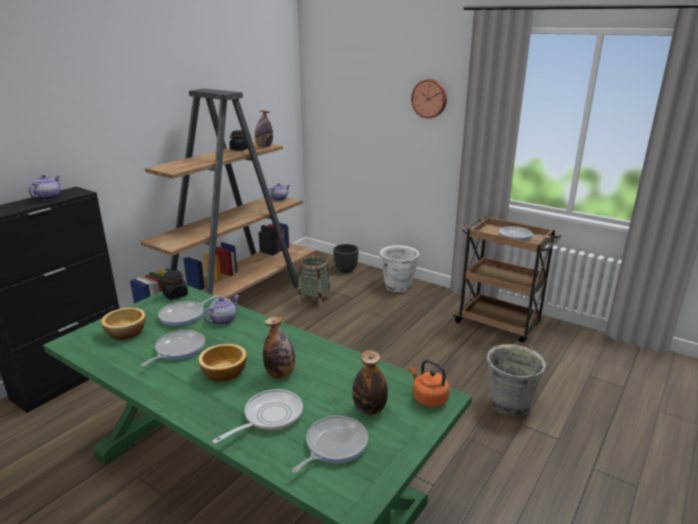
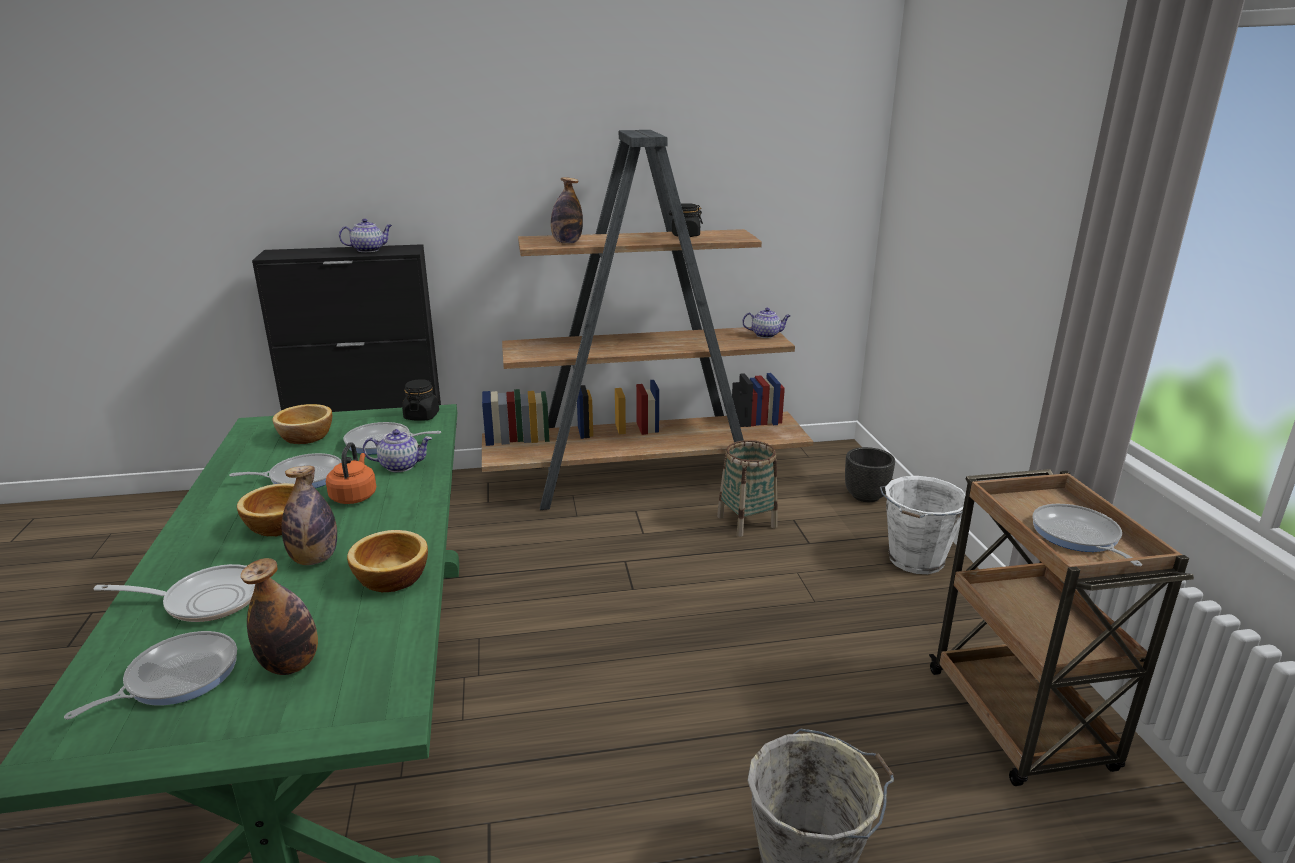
camera: 45 degrees right, 0 degrees up
(264, 146) = (729, 238): bottle -> bottle (567, 242)
(333, 361) = (390, 578): none -> bowl
(333, 445) = (176, 677): frying pan -> frying pan turned 45 degrees counterclockwise
(428, 398) = (370, 703): orange kettle -> orange kettle (354, 496)
(429, 98) = (1047, 184): wall clock -> none

